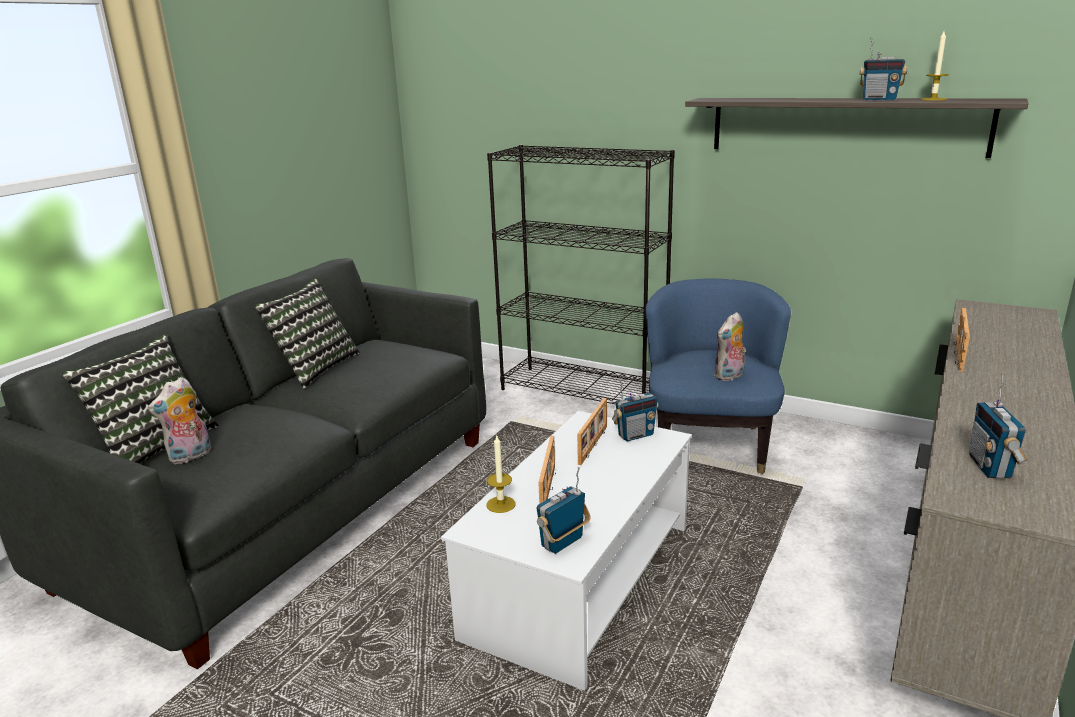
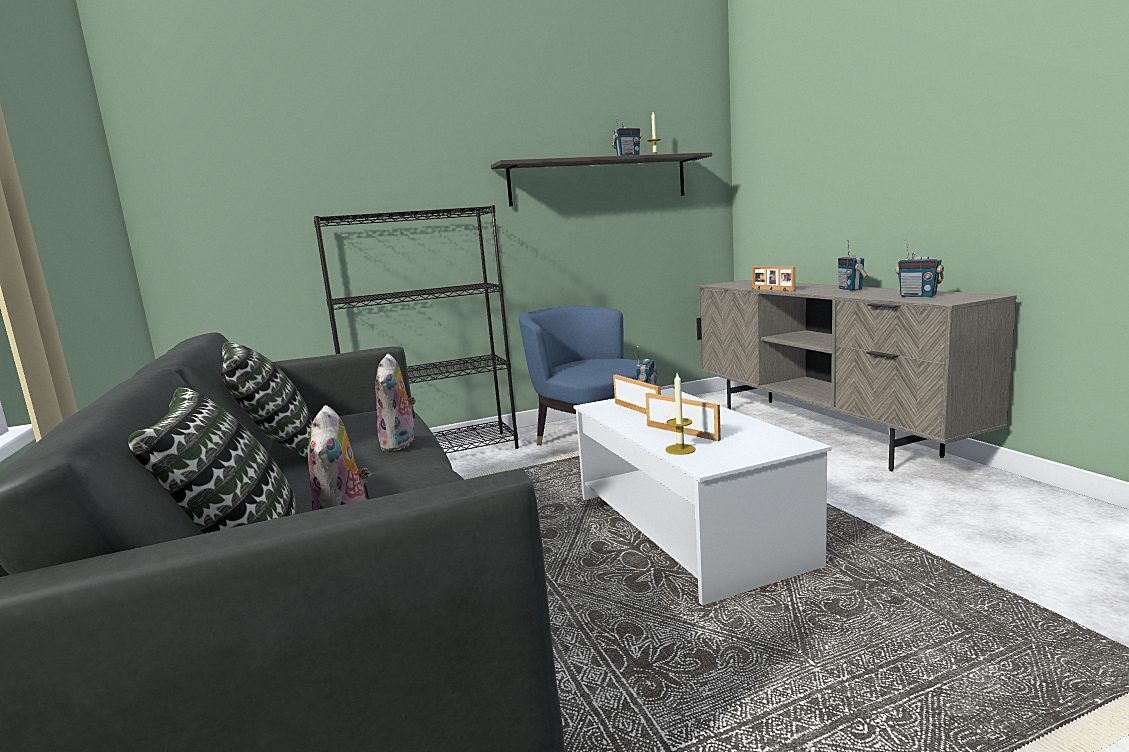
camera: 50 degrees left, 10 degrees down
(563, 542) = (770, 441): radio -> radio (850, 289)
(730, 376) = (616, 365): plush toy -> plush toy (400, 444)

